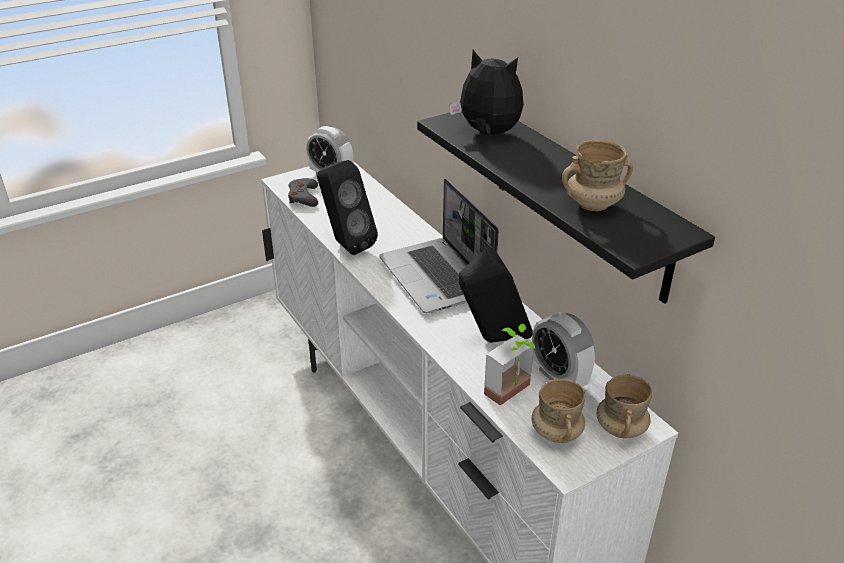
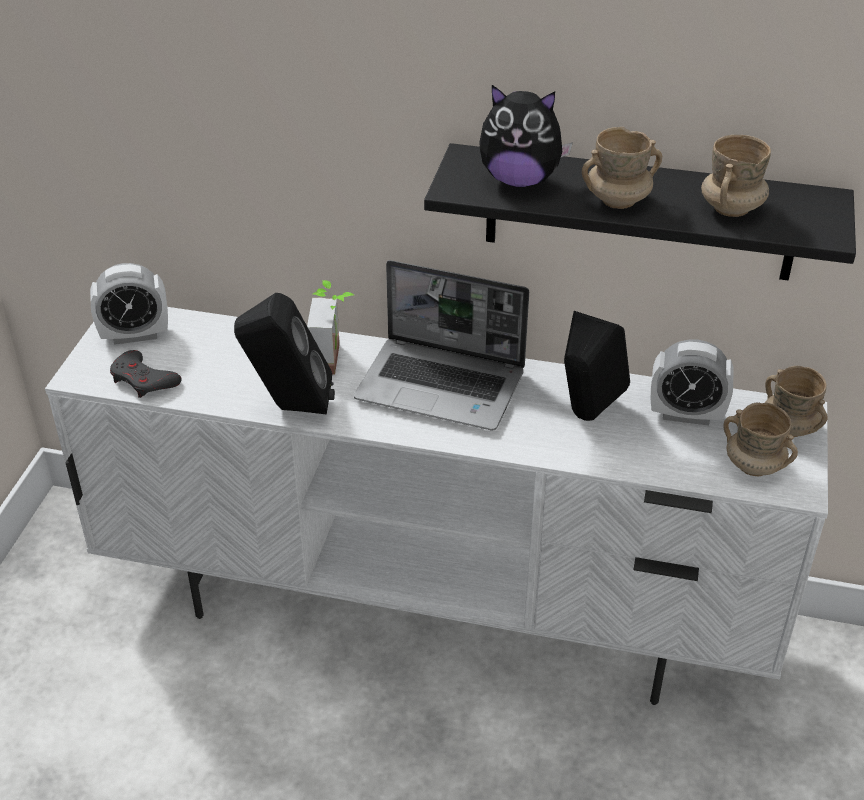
camera: 45 degrees left, 5 degrees up
(488, 134) = (520, 180): plush toy -> plush toy turned 150 degrees counterclockwise
(514, 394) = (675, 455): potted plant -> potted plant (335, 359)
(526, 168) = (618, 200): none -> beige mug

